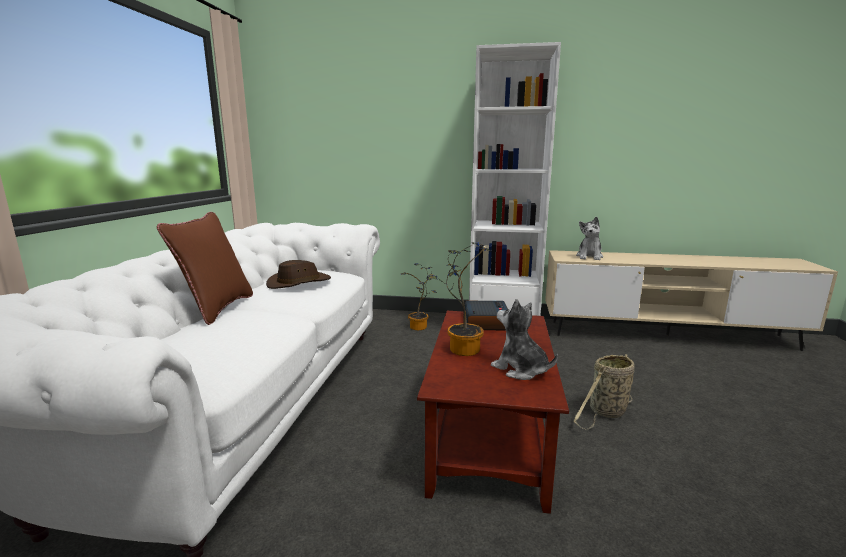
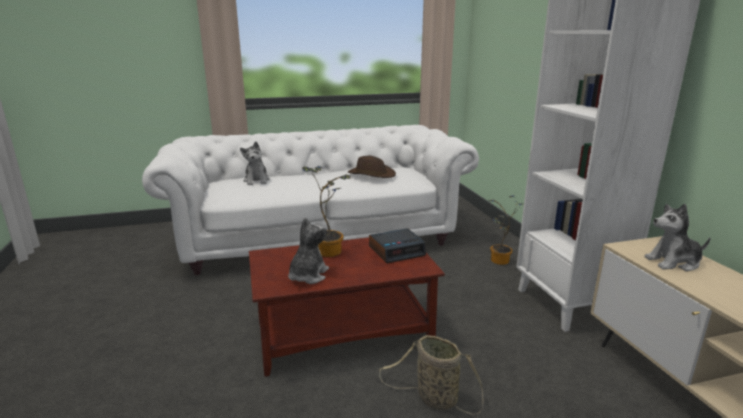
camera: 65 degrees right, 5 degrees up
(192, 339) = (257, 180): none -> plush toy
(217, 309) = (307, 172): brown pillow -> none

